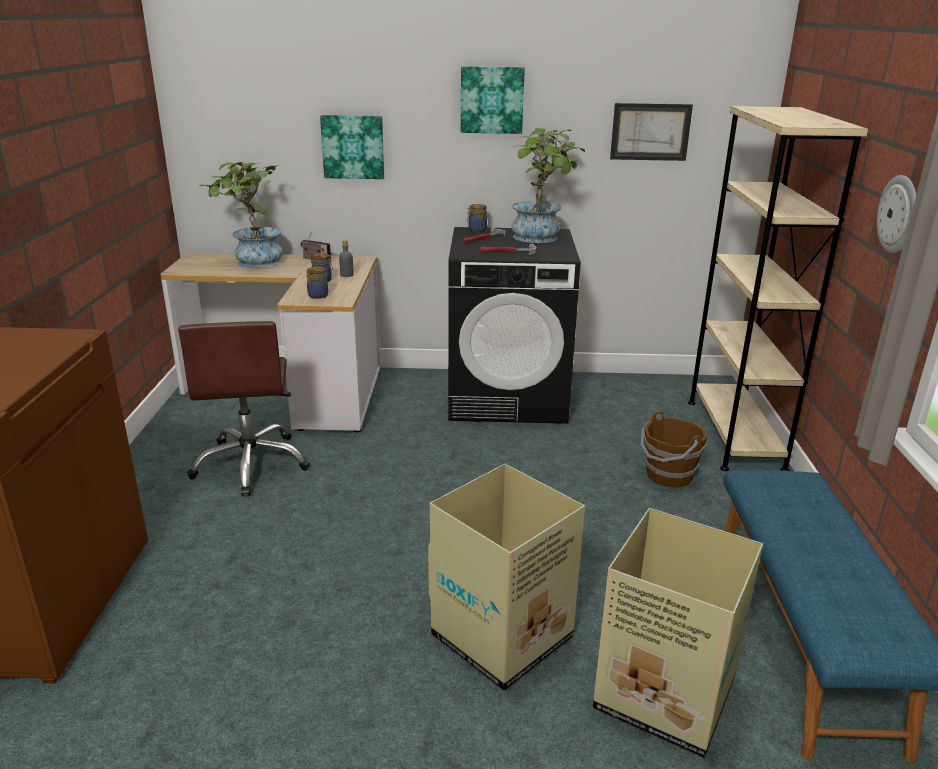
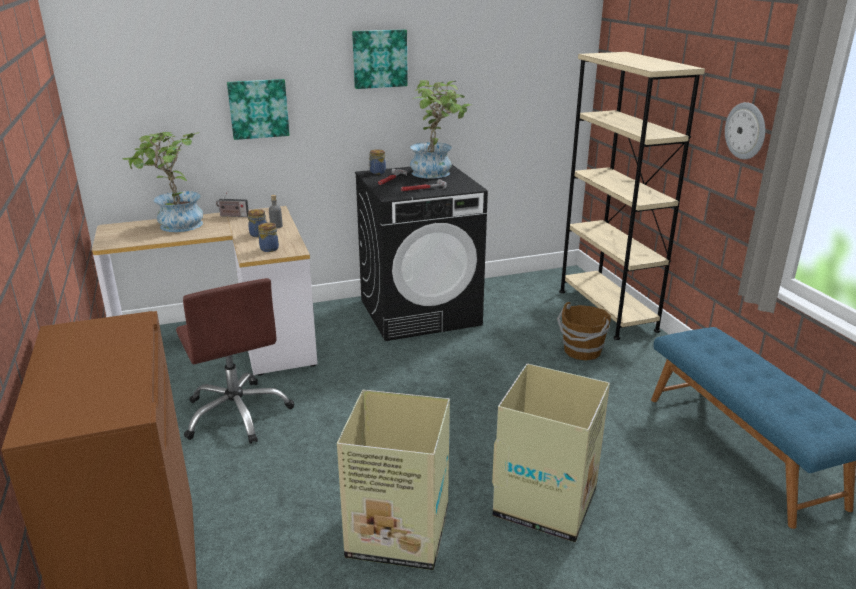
camera: 20 degrees left, 0 degrees up
(650, 132) = (507, 77): picture -> none
(667, 696) = (684, 513): cardboard box -> cardboard box (400, 533)

